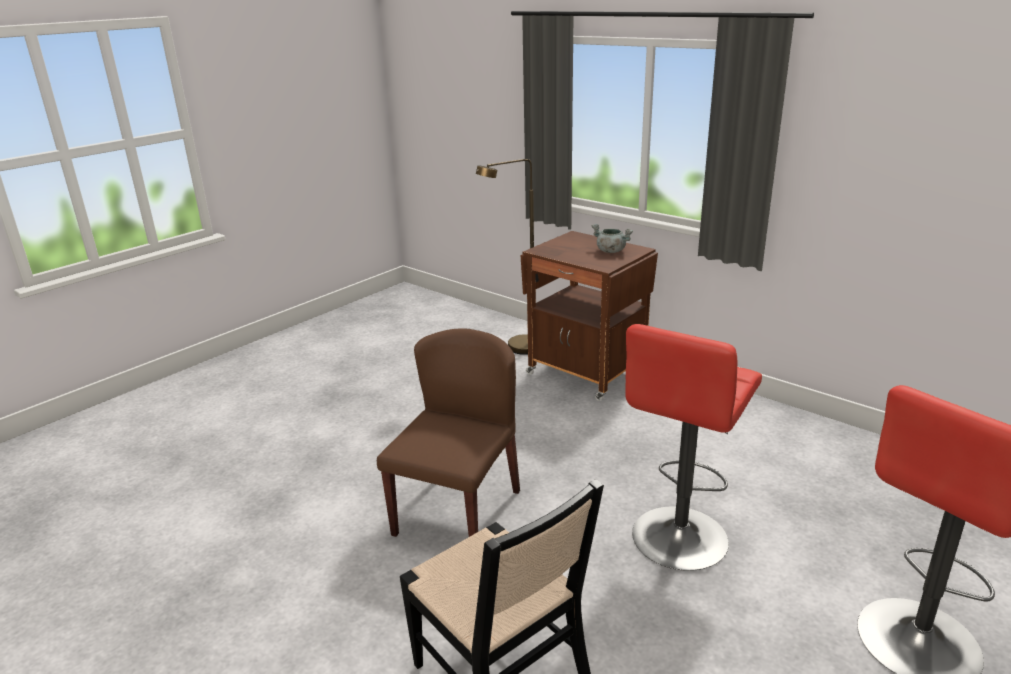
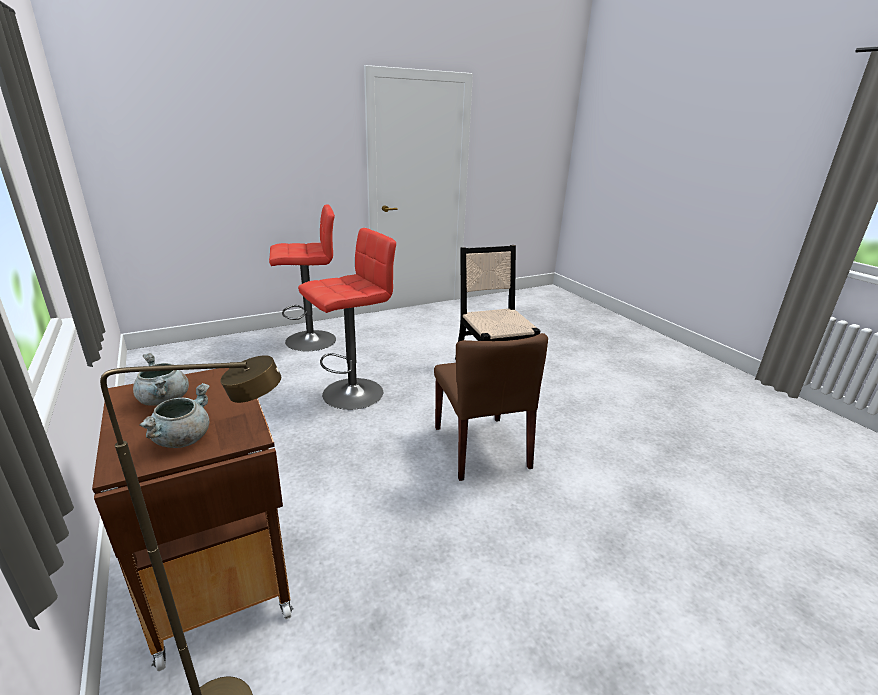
camera: 160 degrees left, 0 degrees up
(458, 511) = (481, 447): brown chair -> brown chair turned 60 degrees counterclockwise
(567, 244) = (182, 439): none -> grey cooking pot

